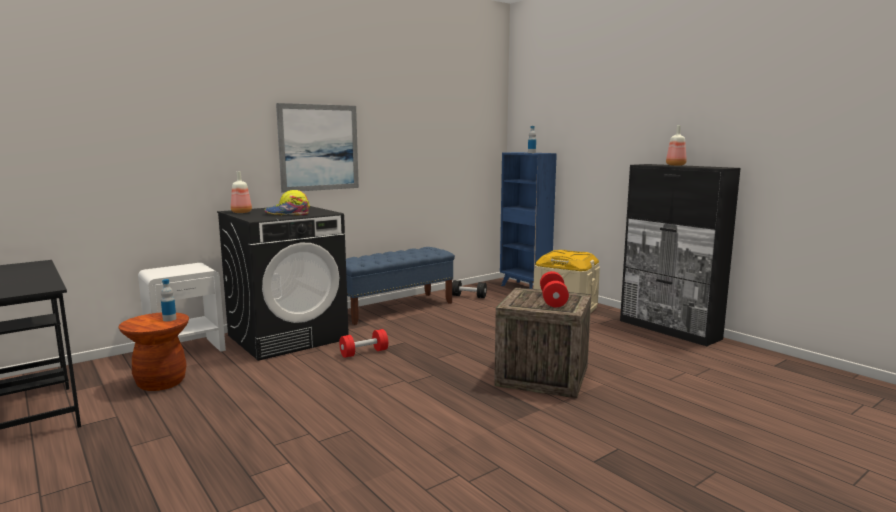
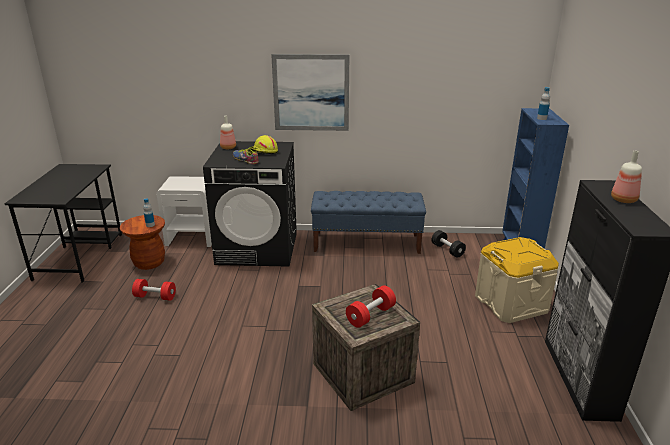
camera: 40 degrees right, 15 degrees up
(364, 353) = (280, 285): red dumbbell -> red dumbbell (155, 297)

